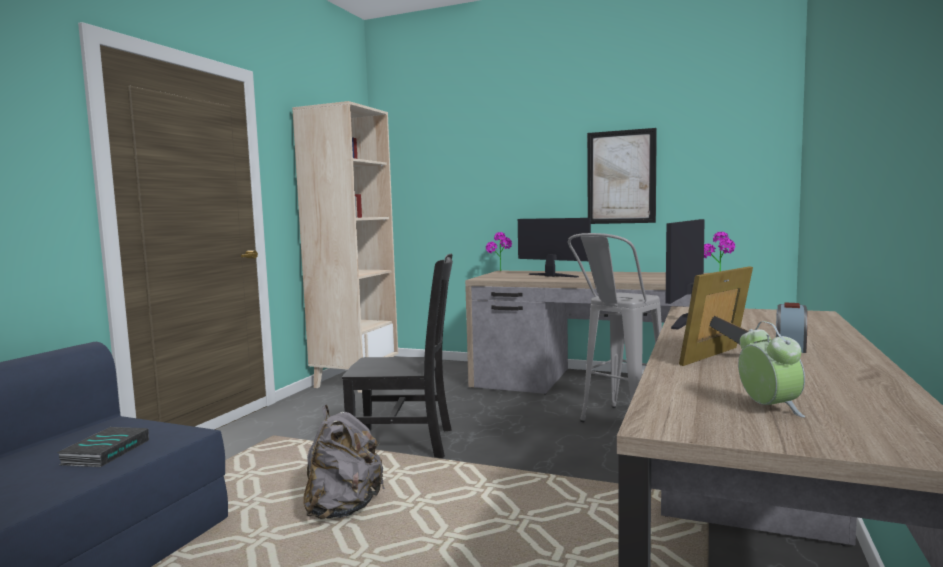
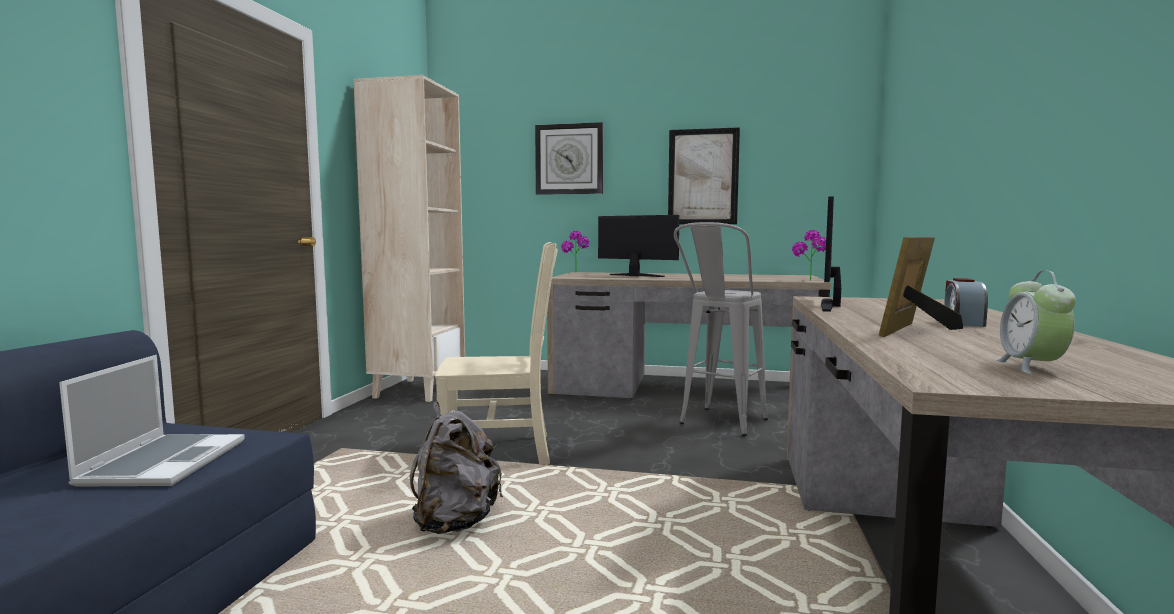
camera: 10 degrees left, 0 degrees up
(105, 452) = (164, 462): book -> laptop
(406, 443) = (501, 450): black chair -> beige chair
(494, 164) = (569, 159): none -> wall clock
(769, 408) = (1031, 367): alarm clock -> alarm clock turned 150 degrees counterclockwise

